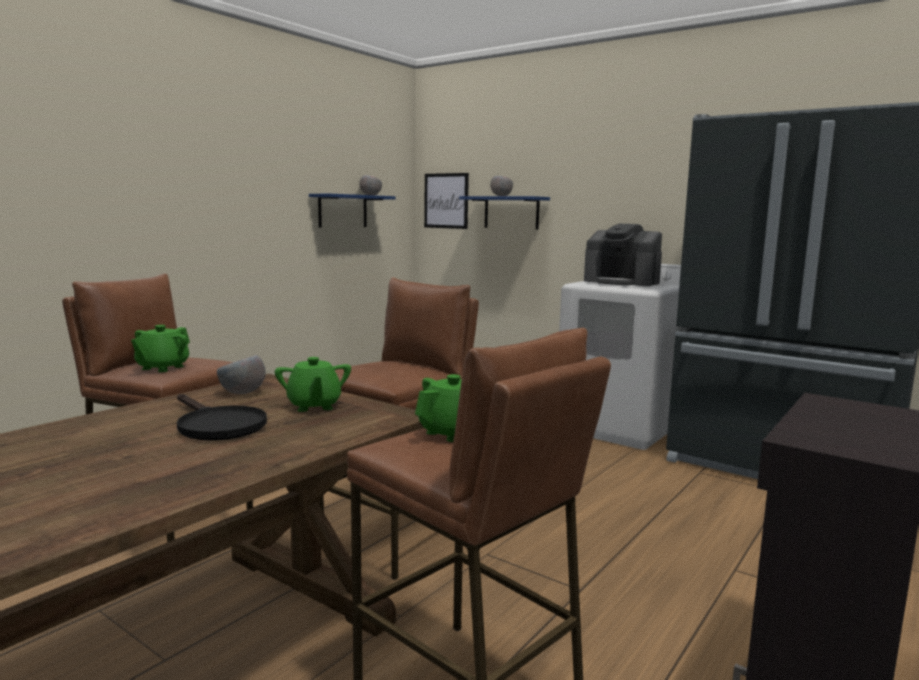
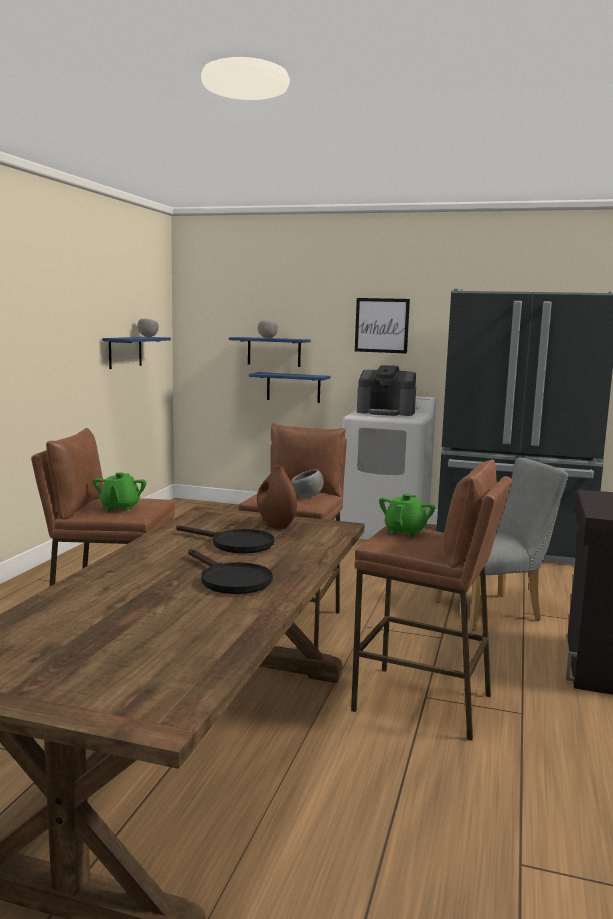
camera: 20 degrees left, 0 degrees up
(107, 477) = (230, 580): none -> black frying pan
(242, 393) = (207, 522): grey bowl -> grey bowl (307, 497)
(314, 406) = (275, 525): green teapot -> brown vase
(446, 201) = (207, 339): picture -> picture (381, 325)
(530, 253) = (293, 387): none -> blue shelf
(690, 559) = (494, 610): none -> grey chair

